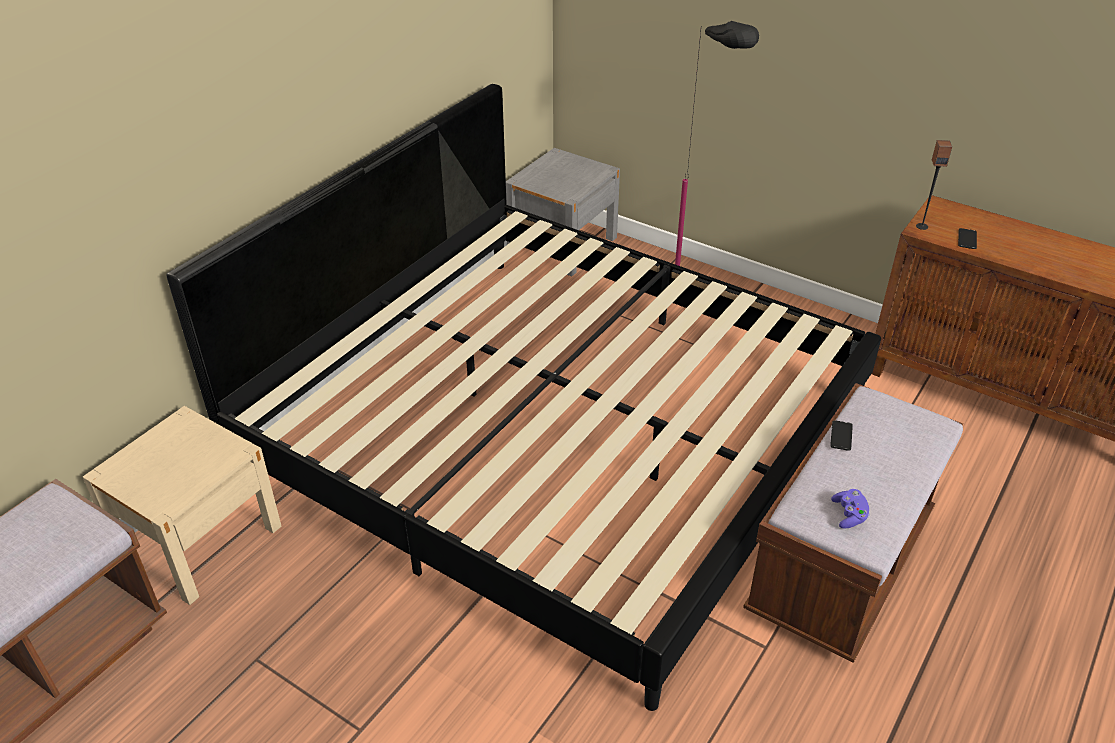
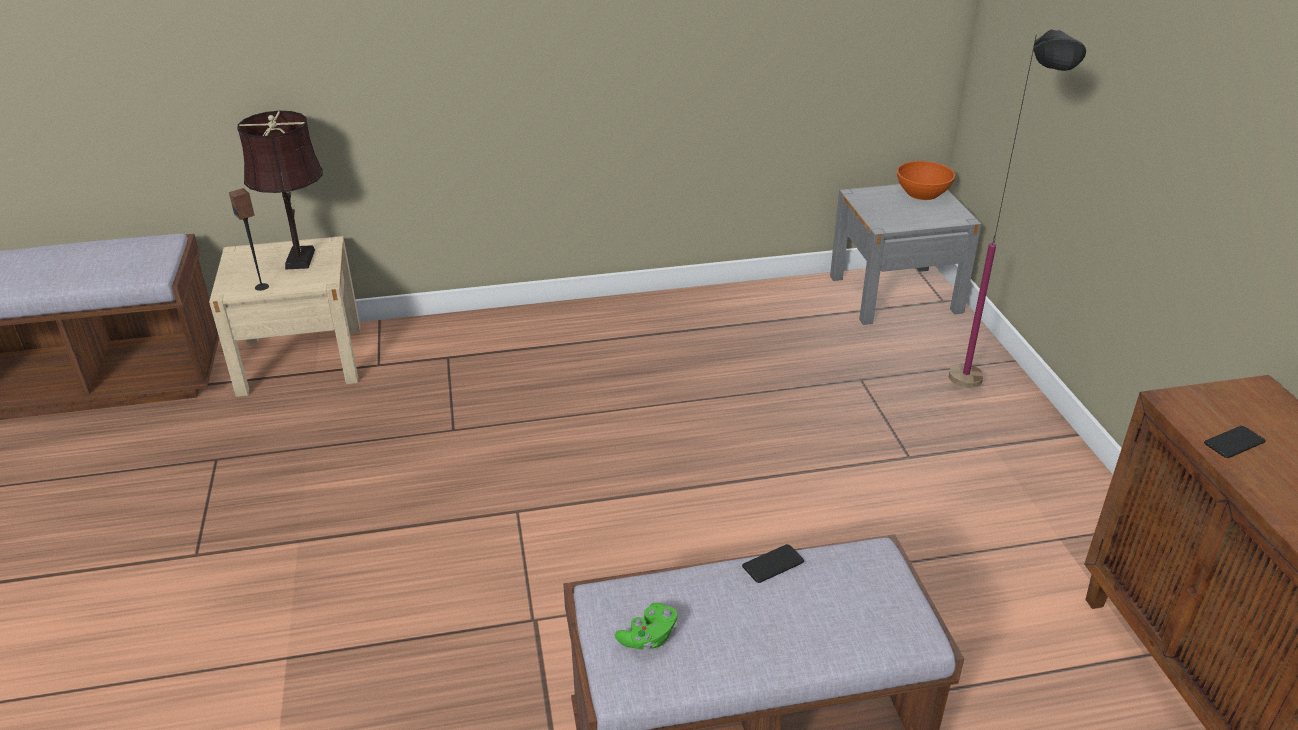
camera: 45 degrees right, 5 degrees down
(179, 443) = (301, 257): none -> brown table lamp
(556, 434) = (649, 445): bed -> none
(558, 161) = (922, 193): none -> orange bowl
(849, 515) = (648, 637): purple game controller -> green game controller
(922, 226) = (1186, 398): speaker -> speaker (262, 287)

